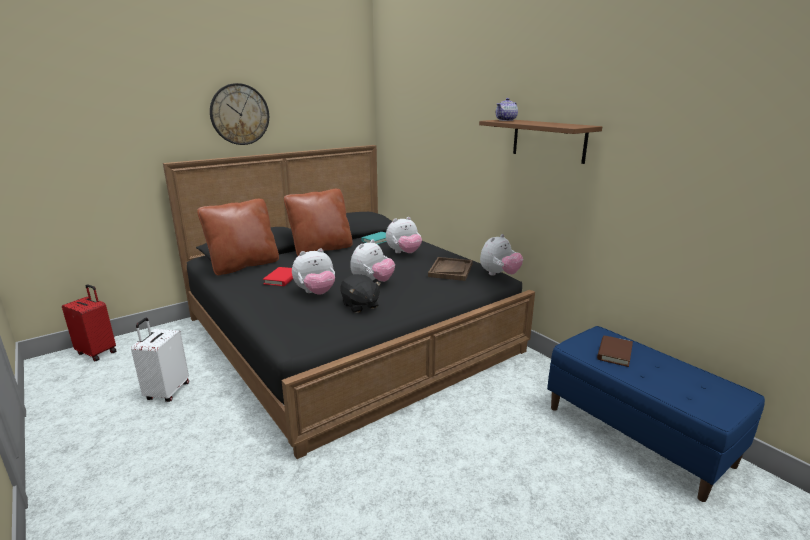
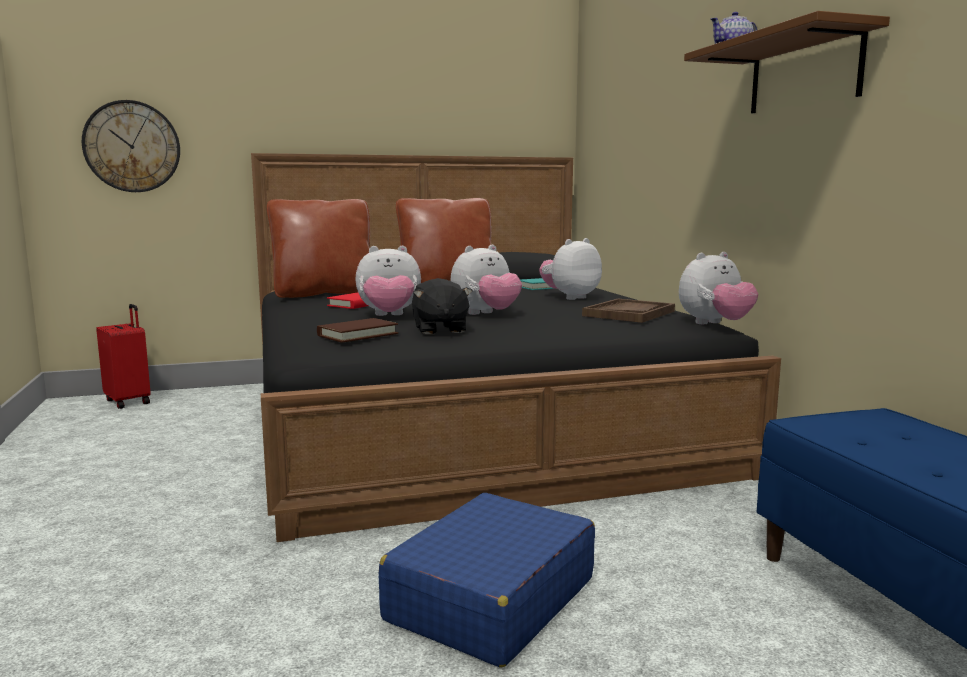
camera: 20 degrees right, 10 degrees down
(167, 392) = (172, 447): white suitcase -> none
(239, 114) = (365, 97): wall clock -> wall clock (132, 146)
(404, 253) = (570, 297): plush toy -> plush toy turned 150 degrees clockwise
(440, 471) = (490, 599): none -> blue suitcase
(614, 353) = (892, 439): brown book -> brown book (357, 334)

